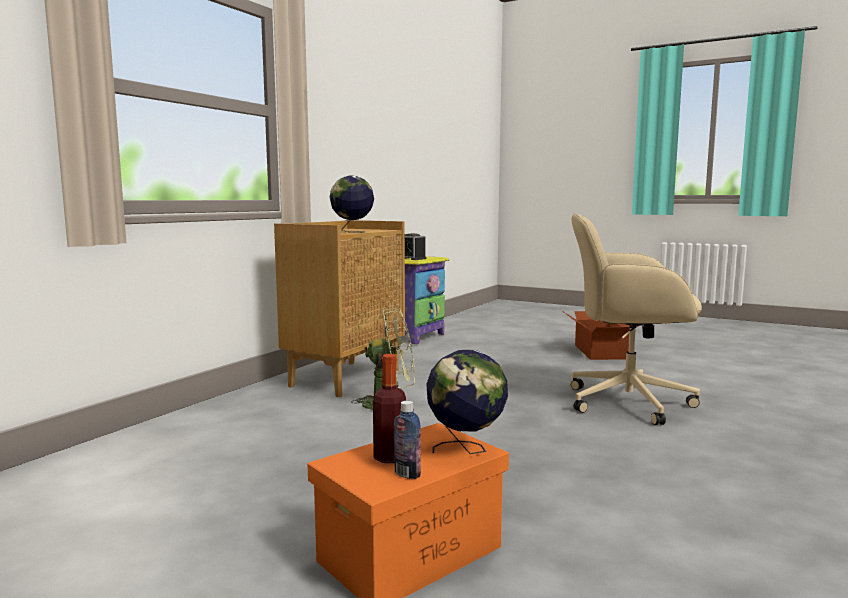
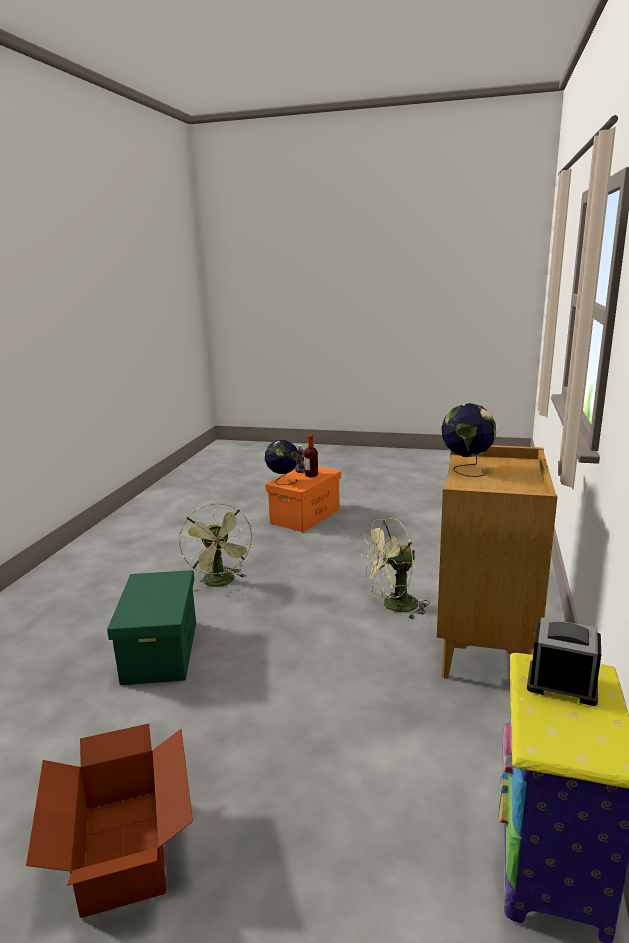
camera: 165 degrees right, 10 degrees up
(584, 447) = (221, 583): none -> green fan
(626, 402) = (161, 652): beige office chair -> green storage box

